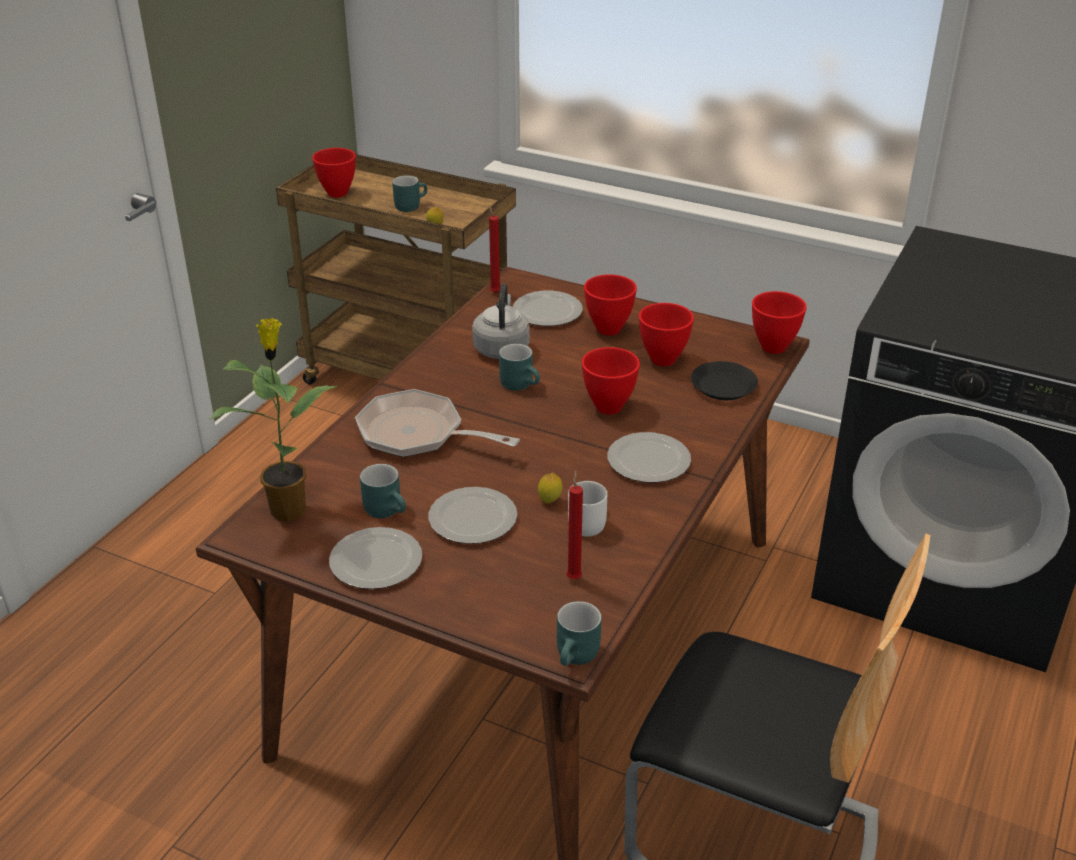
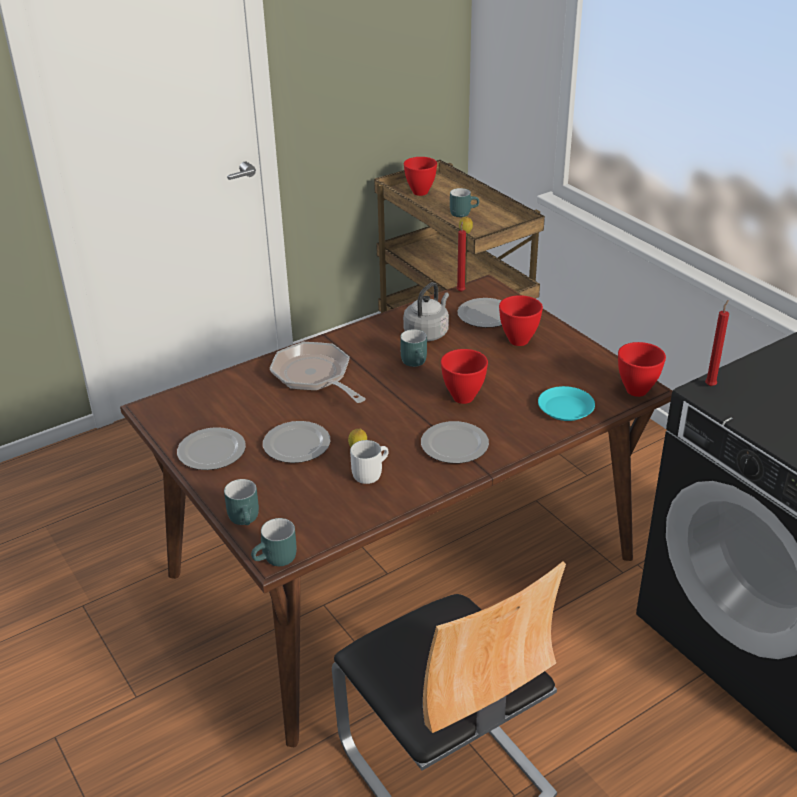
camera: 30 degrees right, 0 degrees up
(289, 509) = (192, 400): potted plant -> none
(388, 510) = (250, 420): turquoise mug -> turquoise mug (247, 519)
(574, 577) = (325, 507): red candle -> red candle (711, 385)
(662, 360) = (537, 375): red bowl -> none
(723, 386) = (565, 408): black plate -> turquoise plate

